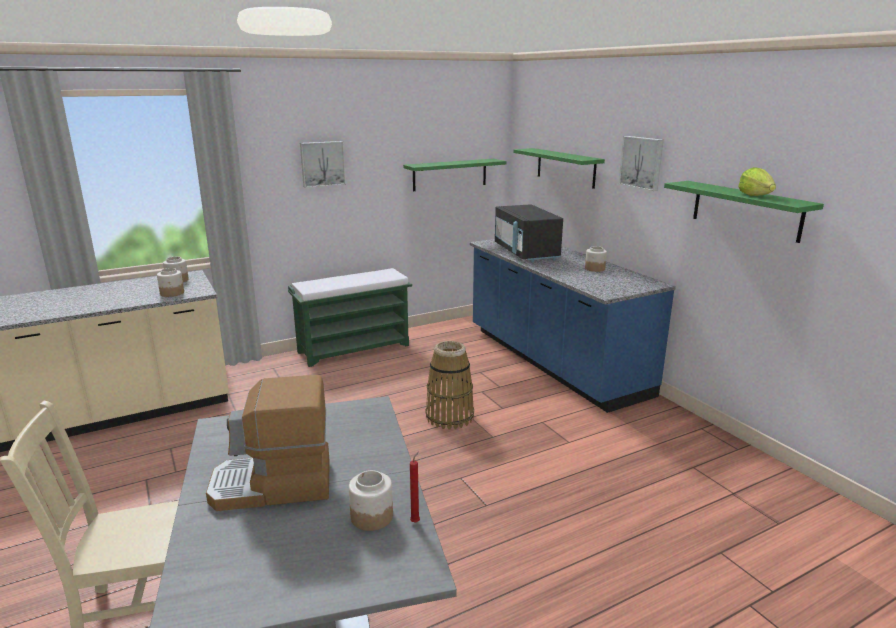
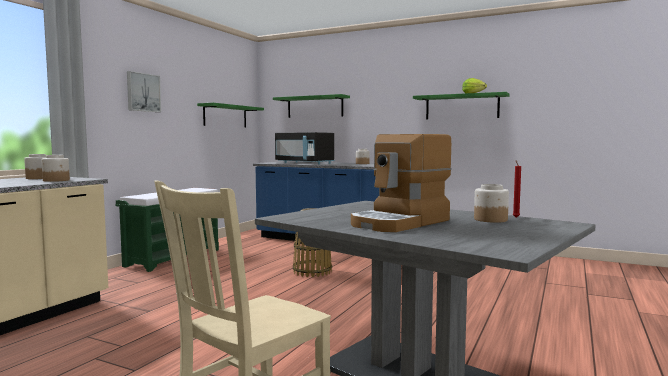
camera: 35 degrees left, 15 degrees down
(642, 162) = (381, 92): picture -> none

